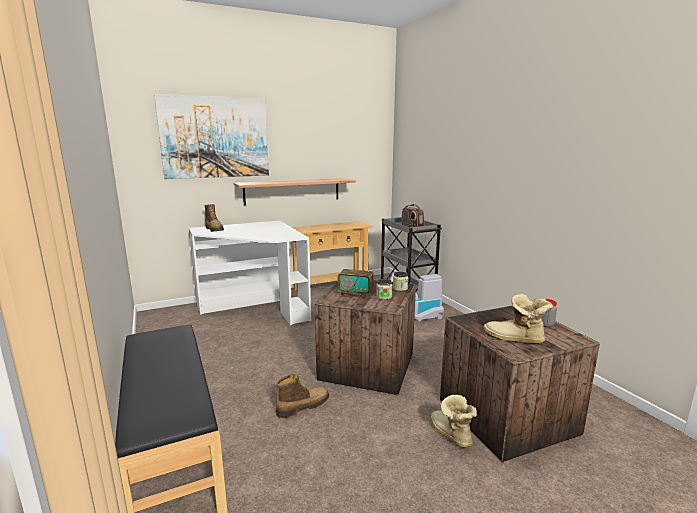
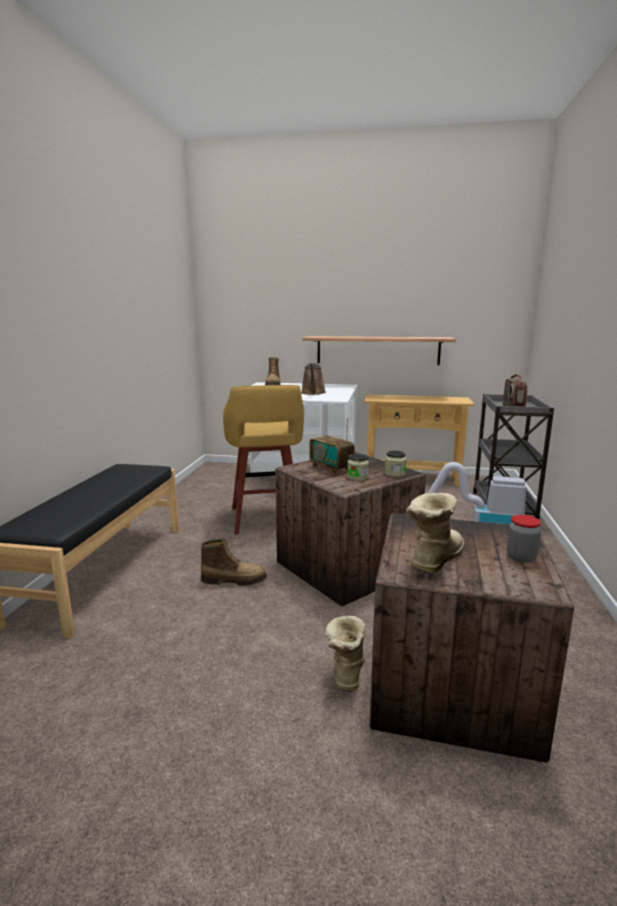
camera: 35 degrees right, 0 degrees up
(215, 137) = (292, 284): picture -> none
(264, 349) = (266, 519): none -> yellow stool
(265, 233) = (313, 393): none -> brown watering can
(515, 339) = (432, 559): boot -> boot turned 60 degrees clockwise

